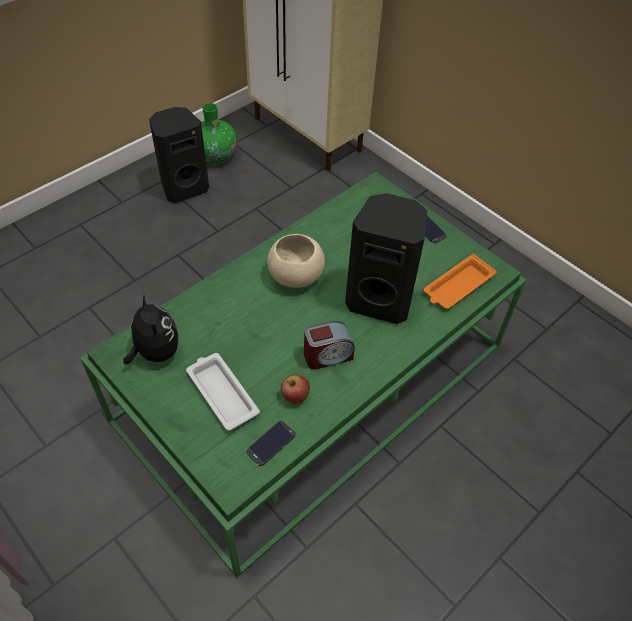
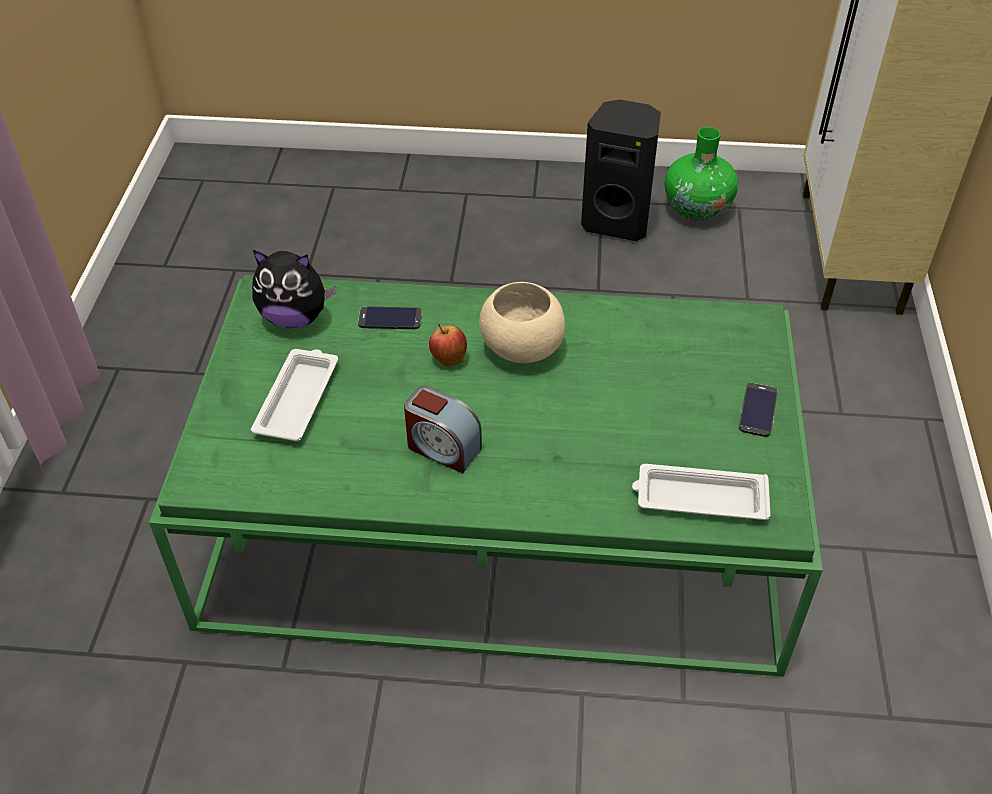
camera: 50 degrees right, 5 degrees down
(155, 352) = (295, 318): plush toy -> plush toy turned 75 degrees clockwise
(271, 443) = (276, 479): phone -> phone (390, 318)
(295, 397) = (356, 459): apple -> apple (448, 359)
(380, 300) = (580, 440): black speaker -> none
(457, 286) = (698, 498): orange tray -> white tray

